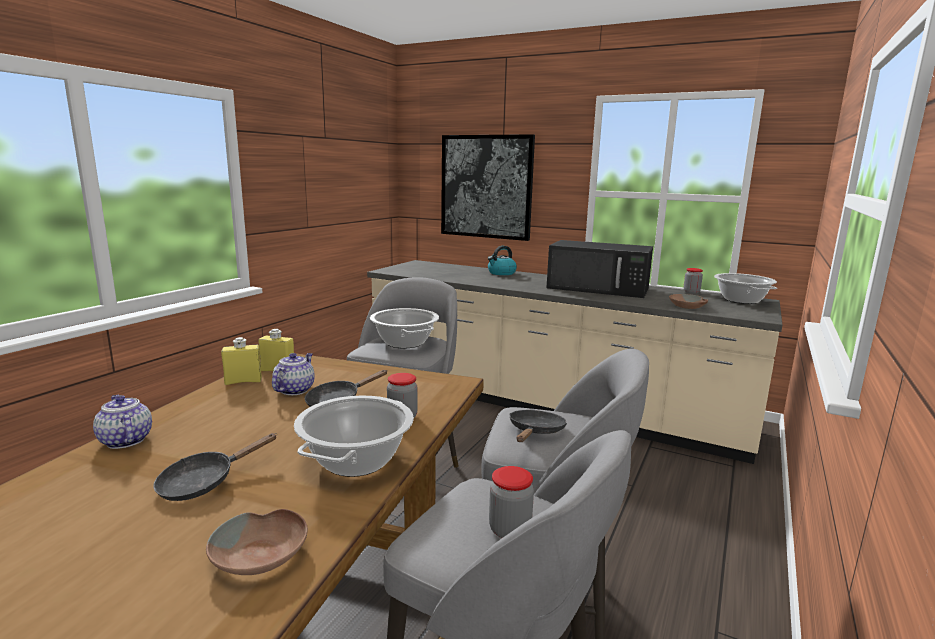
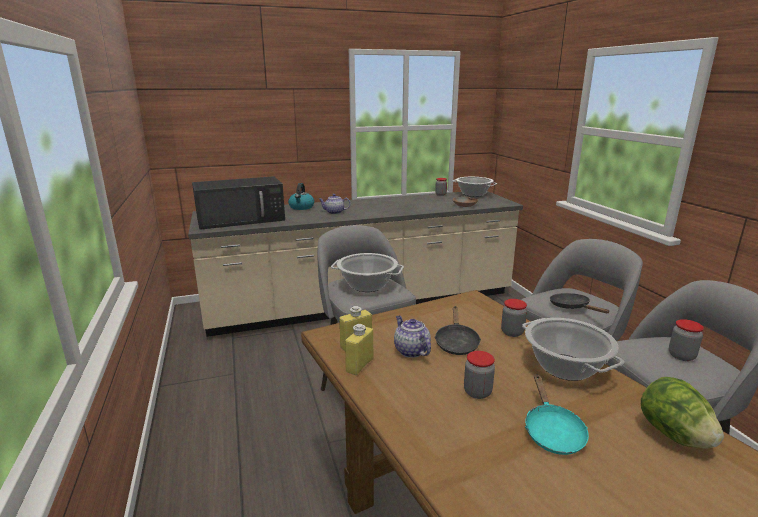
camera: 45 degrees left, 5 degrees up
(125, 440) = (429, 452): teapot -> teapot (334, 212)
(204, 482) = (552, 431): black frying pan -> turquoise frying pan
(247, 433) = (477, 392): none -> jar
(262, 555) = (673, 435): brown bowl -> lettuce
(486, 187) = (254, 130): picture -> none
(599, 288) = (393, 204): black microwave -> black microwave (242, 219)

